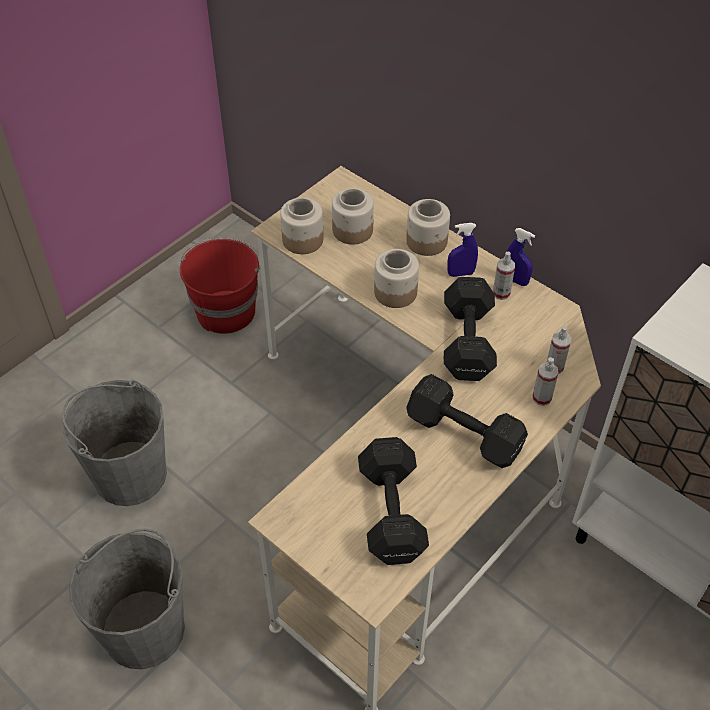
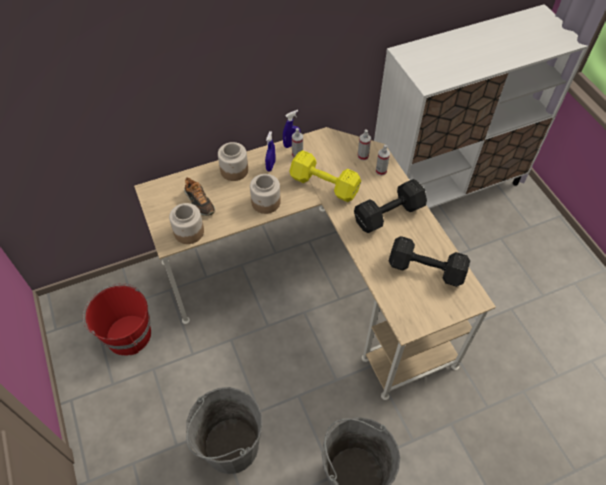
camera: 65 degrees left, 5 degrees up
(353, 230) = (199, 202): jar -> shoe
(466, 344) = (325, 186): black dumbbell -> yellow dumbbell

